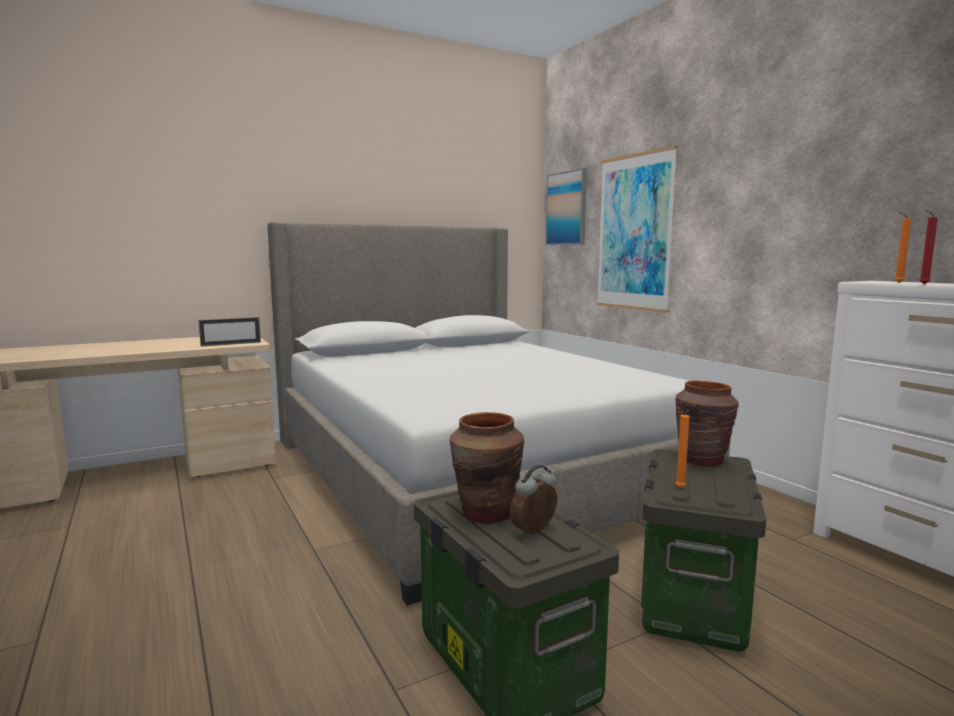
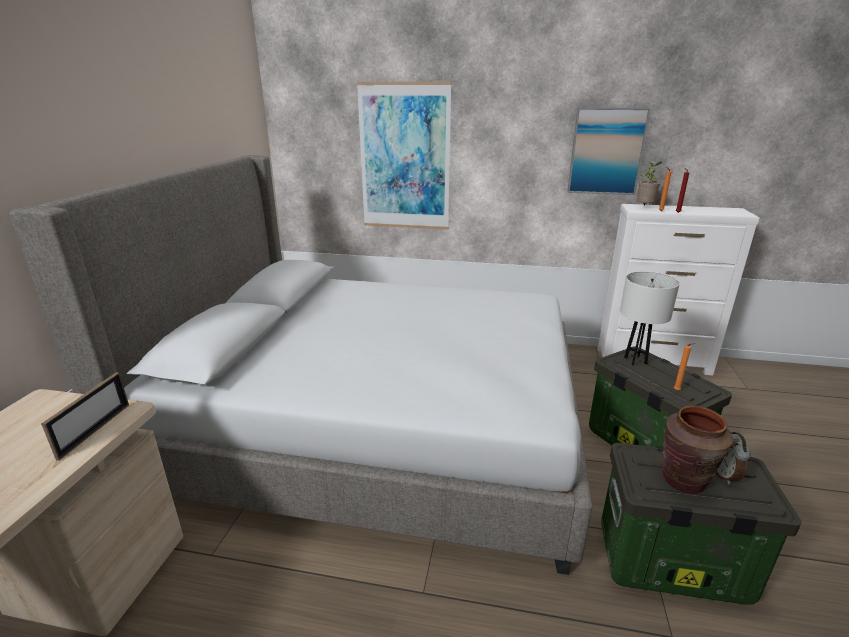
camera: 50 degrees left, 15 degrees up
(566, 208) = (306, 127): picture -> picture (606, 151)
(701, 461) = (635, 360): brown vase -> white table lamp
(886, 281) = (644, 208): none -> potted plant

